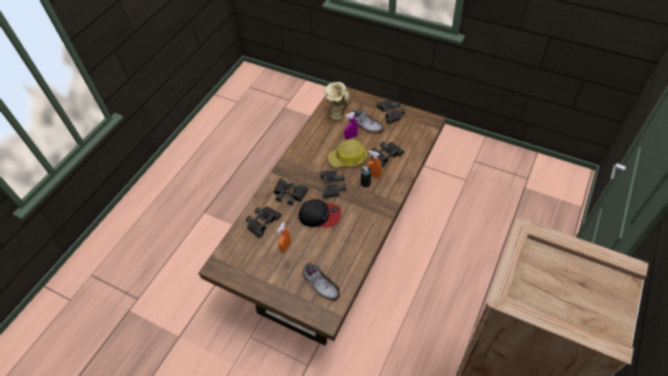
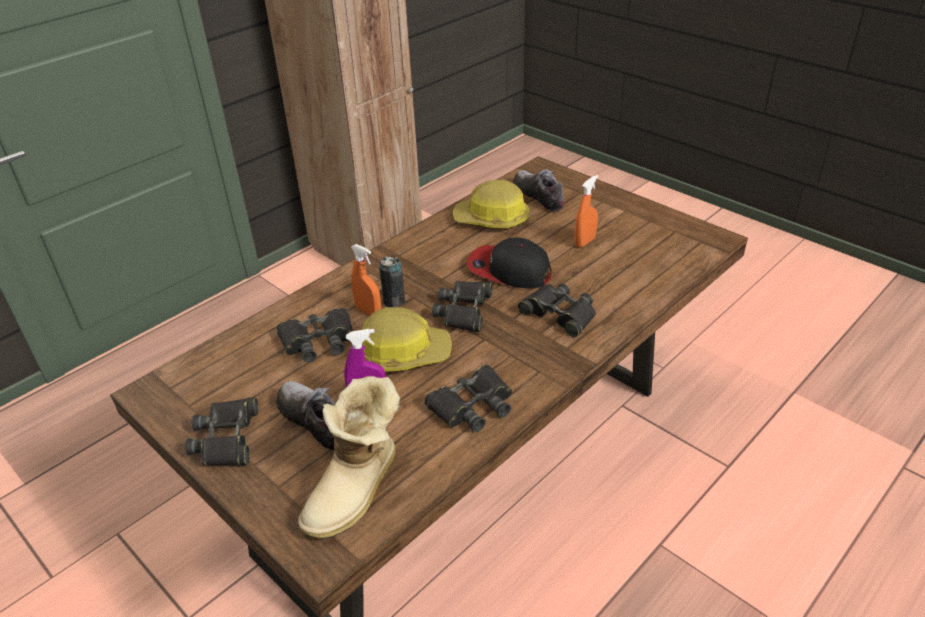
camera: 165 degrees left, 15 degrees down
(262, 222) = (624, 280): black binoculars -> black binoculars (472, 405)
(341, 254) = (492, 219): none -> hard hat

